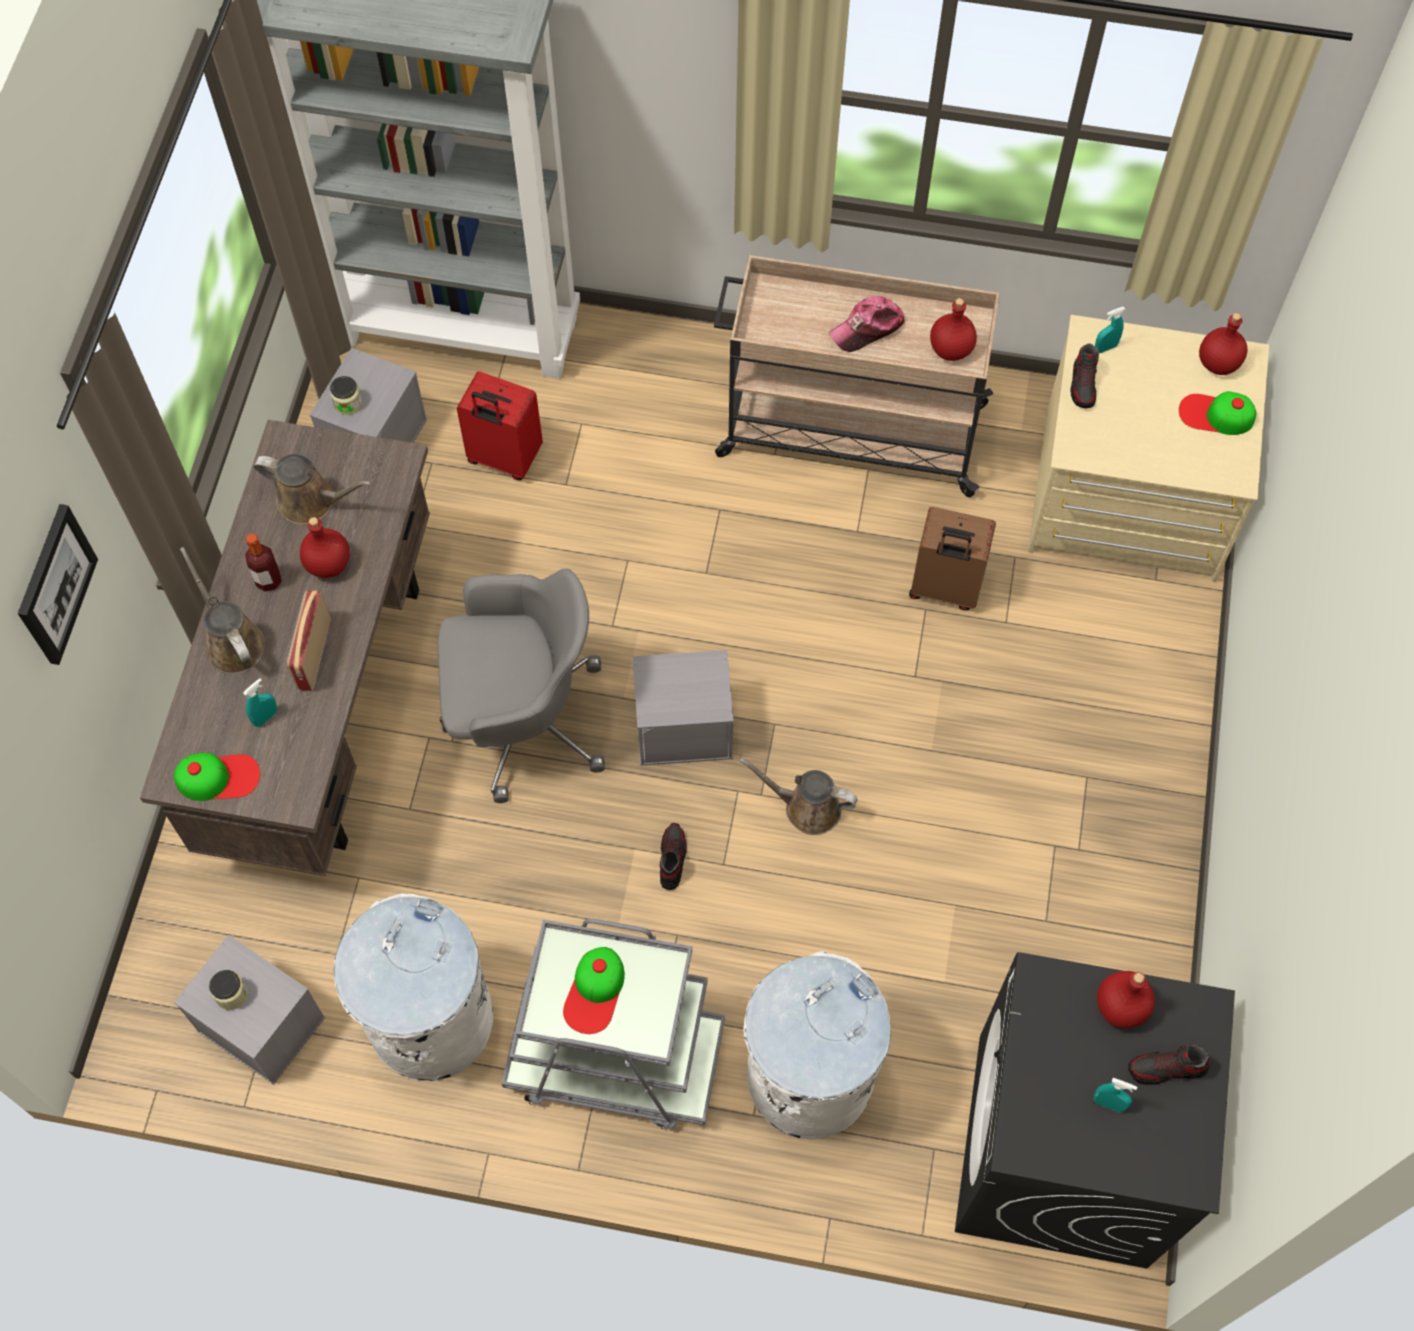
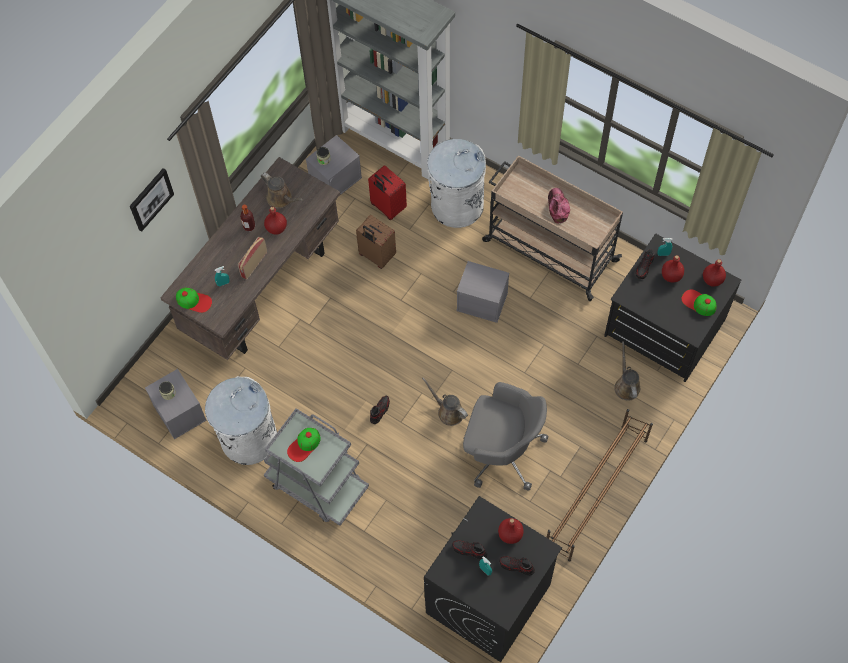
camera: 25 degrees right, 0 degrees up
(232, 642) = (223, 247): brown watering can -> brown watering can (626, 385)
(522, 719) = (343, 326): grey office chair -> grey office chair (501, 451)
(684, 726) = (412, 356): grey storage box -> grey storage box (483, 301)
(808, 1076) = (395, 525): white trash can -> white trash can (456, 205)
(867, 328) = (557, 207): cap -> cap turned 90 degrees clockwise
(944, 589) = (557, 338): brown suitcase -> brown suitcase (376, 256)
(950, 349) = (590, 229): red bottle -> red bottle (671, 276)
(1056, 1076) = (469, 550): none -> shoe
(1128, 498) = (664, 329): beige dresser -> black dresser
(1159, 854) = (596, 492): none -> brown shoe rack

